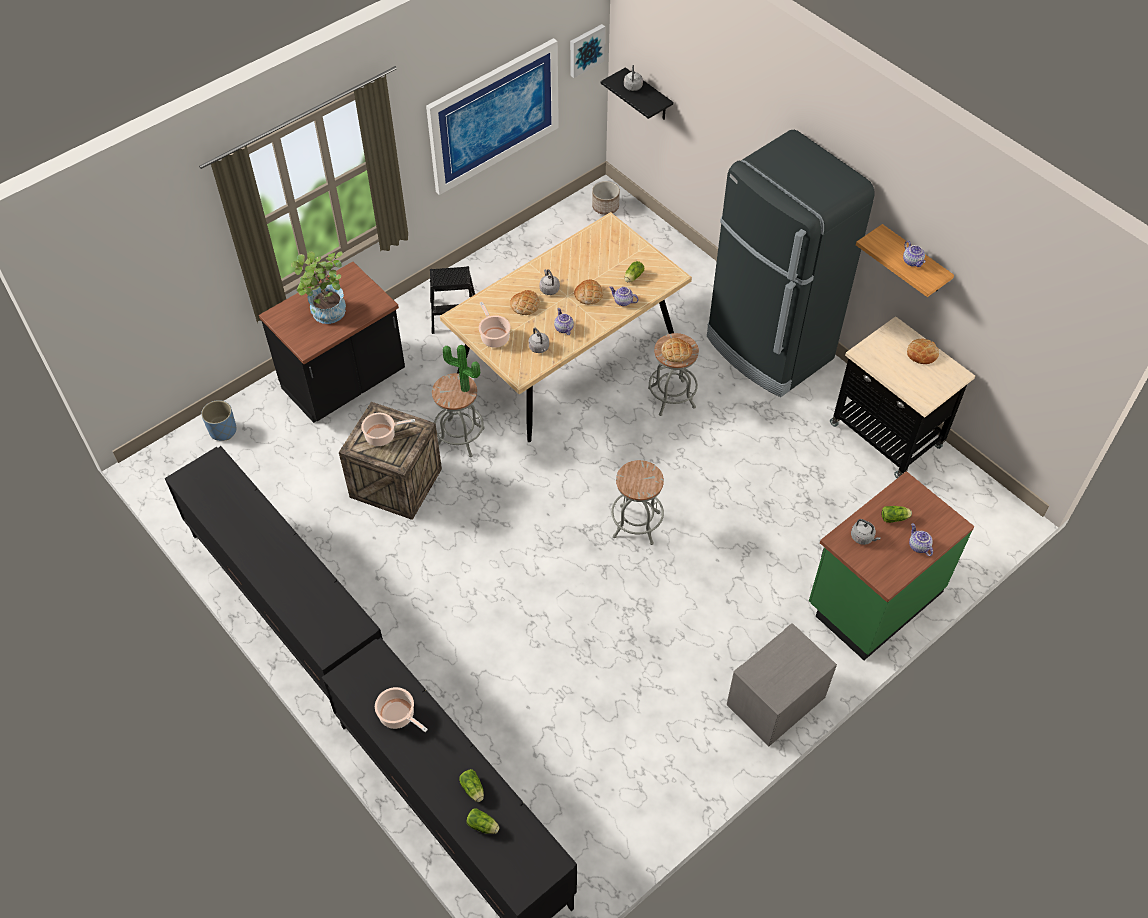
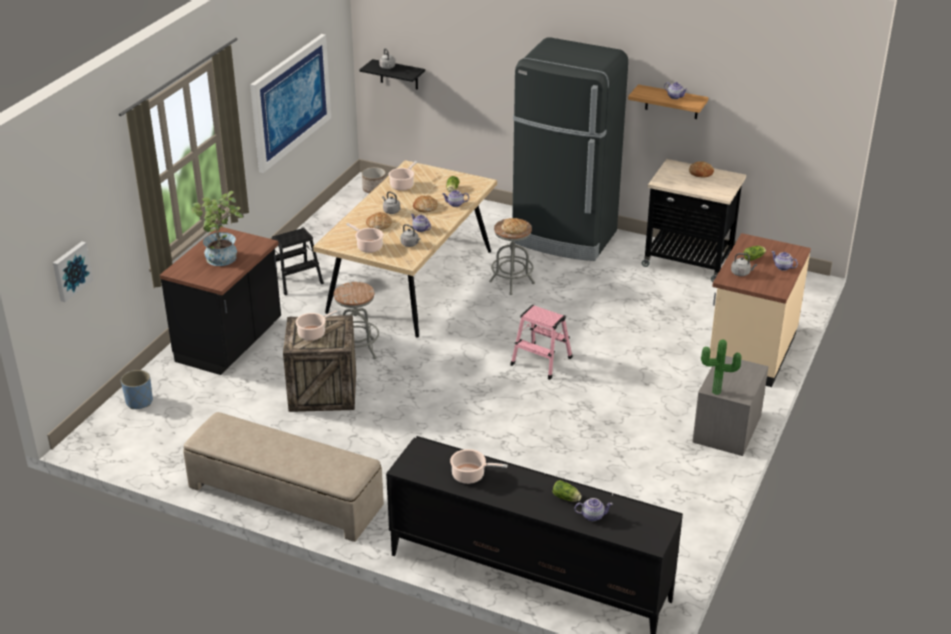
camera: 25 degrees left, 20 degrees down
(287, 608) = (284, 496): black cabinet -> beige bench
(464, 390) = (362, 290): potted plant -> potted plant (716, 393)
(483, 826) = (593, 516): lettuce -> teapot
(584, 252) = (402, 185): none -> cooking pot
(586, 50) = (340, 48): picture -> picture (71, 271)
(636, 524) = (541, 361): grey stool -> pink step ladder
(873, 598) = (750, 351): green counter -> beige counter

